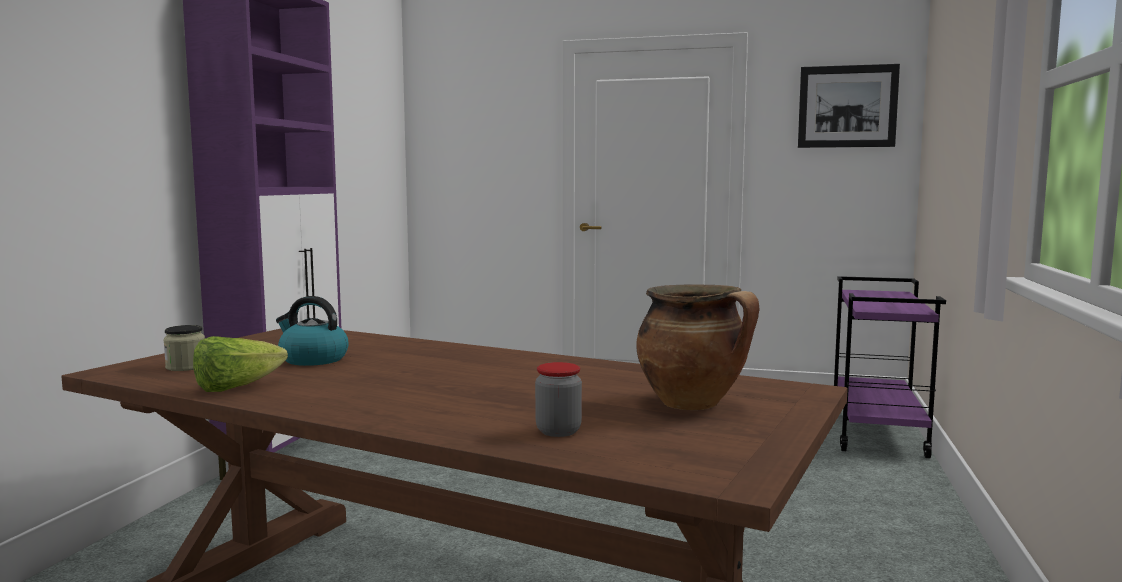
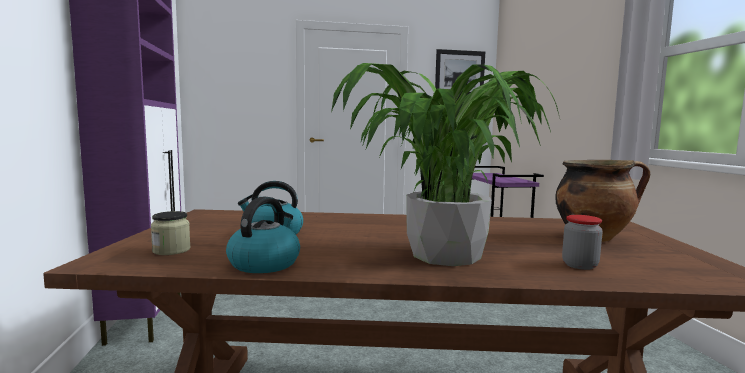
camera: 25 degrees left, 0 degrees up
(236, 388) = (264, 263): lettuce -> kettle
(430, 402) = (445, 256): none -> potted plant

